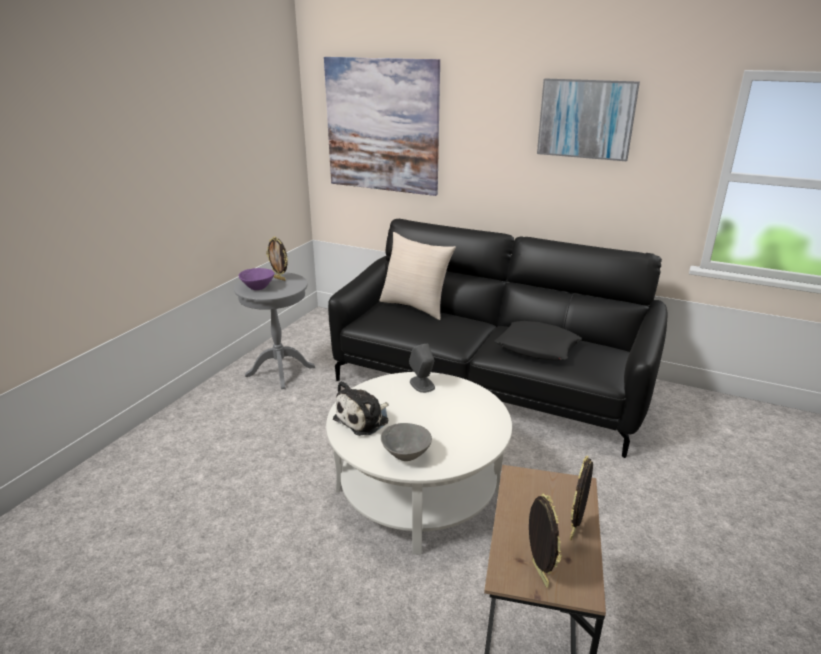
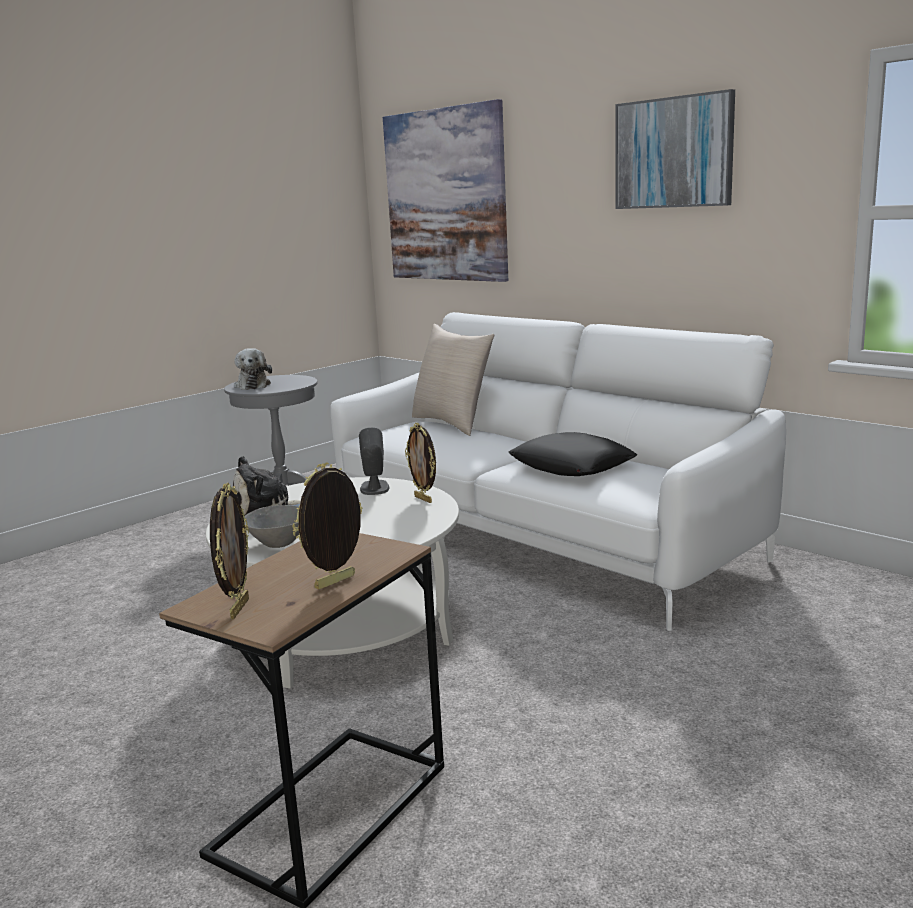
camera: 20 degrees right, 10 degrees down
(258, 287) = (253, 385): purple bowl -> plush toy
(280, 279) = (287, 379): picture frame -> picture frame (424, 499)
(488, 385) = (537, 537): black sofa -> white sofa

